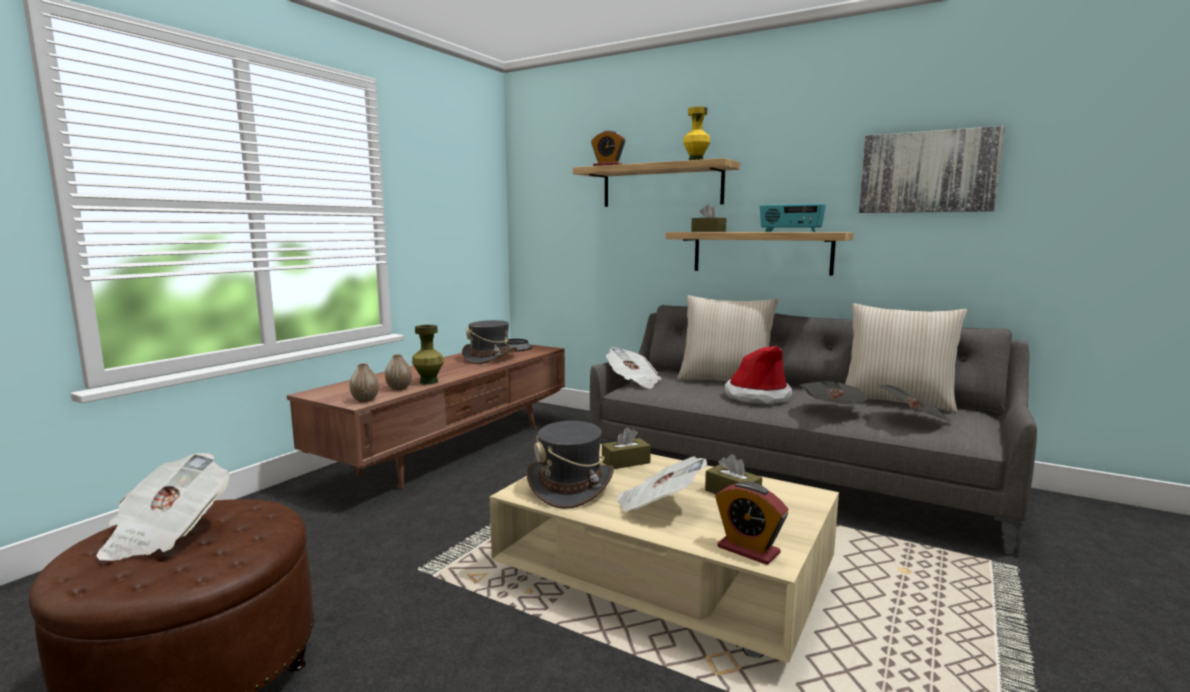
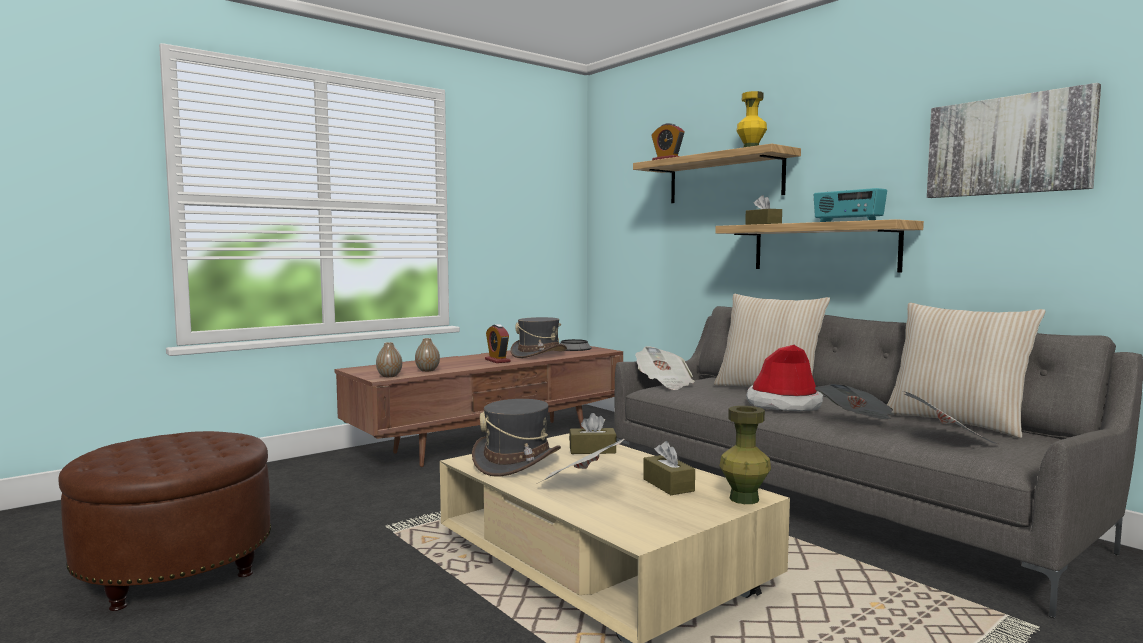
camera: 20 degrees right, 5 degrees down
(166, 534) = (165, 445): newspaper -> none
(428, 382) = (458, 368): green vase -> green vase (744, 499)
(748, 550) = (625, 527): alarm clock -> alarm clock (497, 360)

